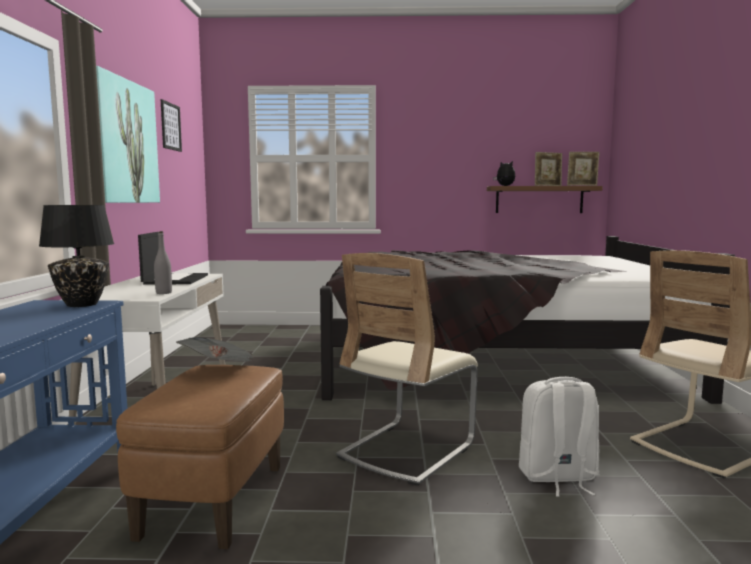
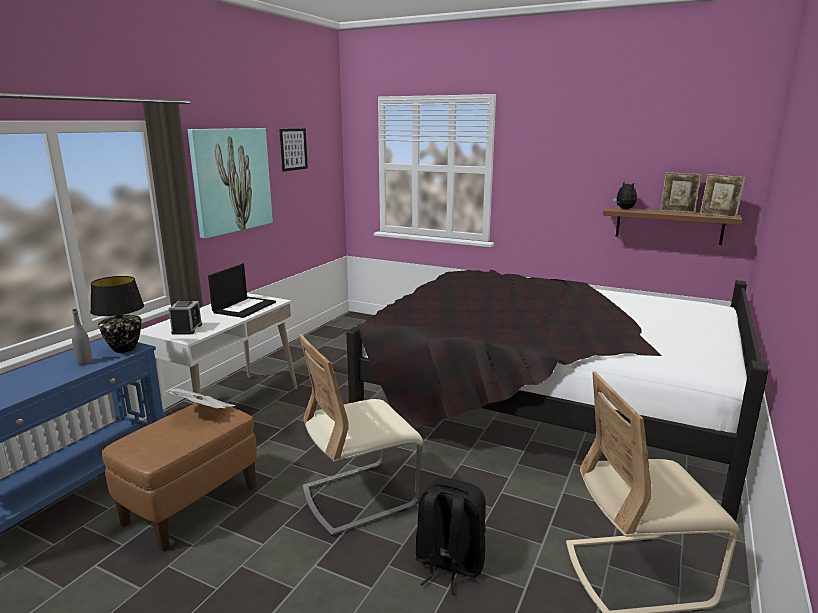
camera: 25 degrees right, 10 degrees up
(132, 294) = (187, 329): none -> alarm clock
(164, 293) = (207, 331): grey bottle -> grey bottle (84, 362)
(557, 477) = (448, 564): white backpack -> black backpack

